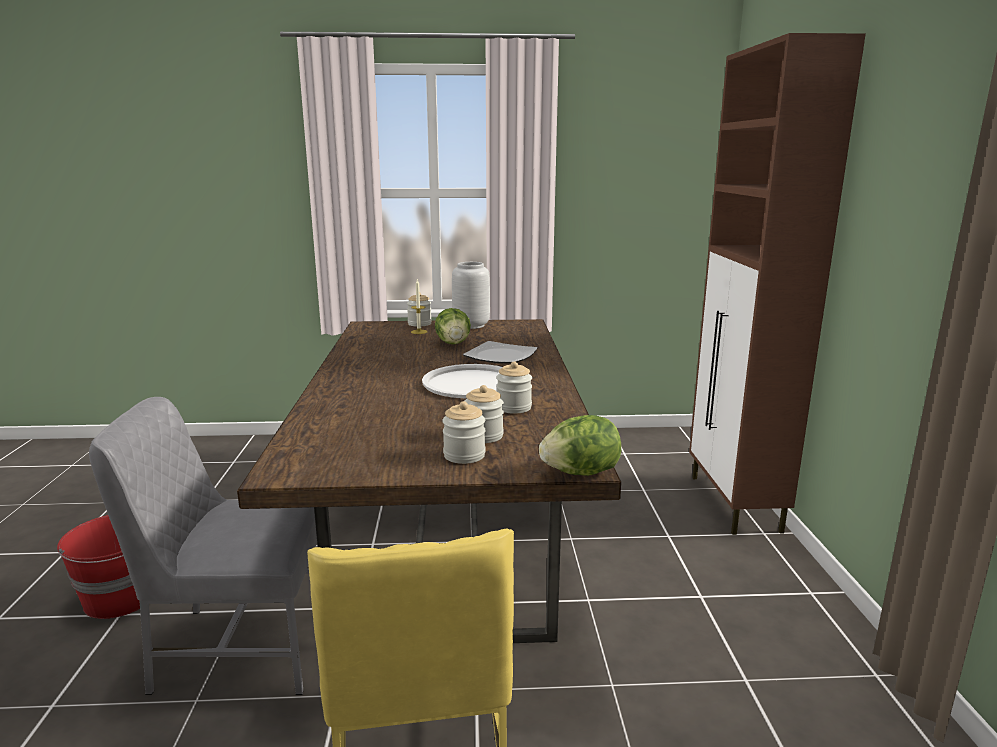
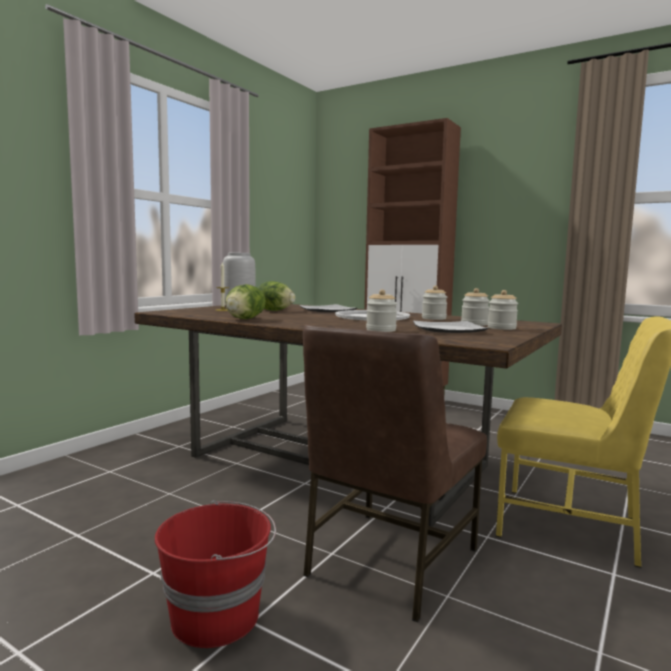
camera: 55 degrees left, 10 degrees down
(241, 646) = (389, 562): grey chair -> brown chair
(393, 435) = (448, 330): none -> plate
(419, 324) = (200, 308): jar -> jar (381, 330)
(581, 473) = (547, 324): lettuce -> lettuce (244, 319)

